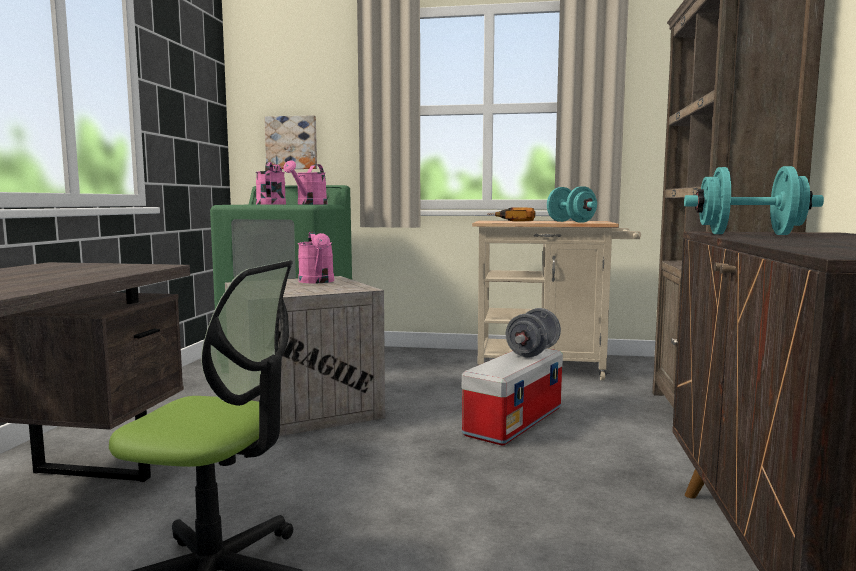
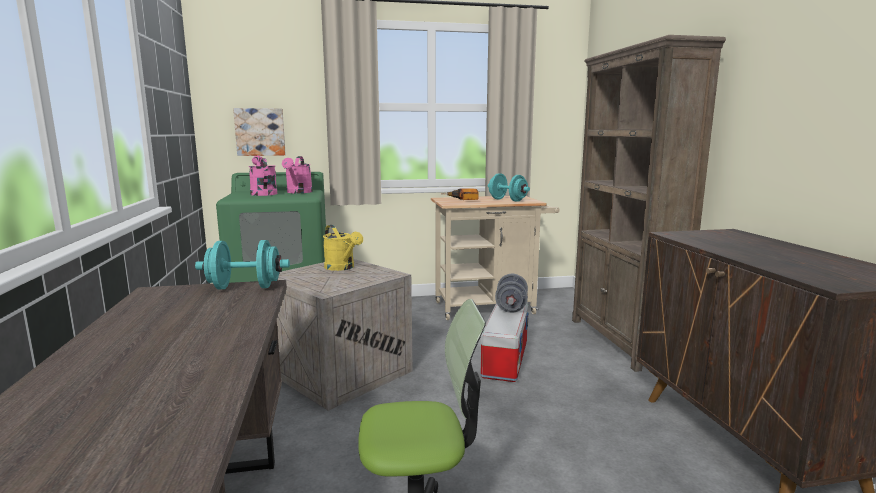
camera: 20 degrees left, 5 degrees up
(317, 282) = (342, 268): pink watering can -> yellow watering can
(749, 234) = (702, 239): turquoise dumbbell -> turquoise dumbbell (245, 287)

